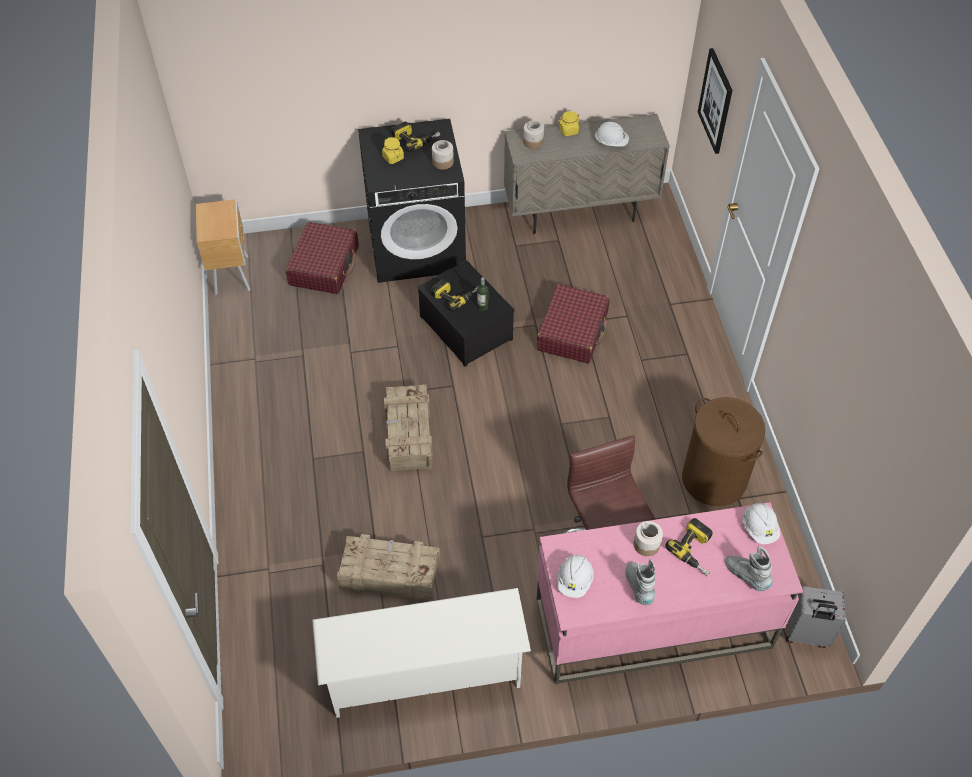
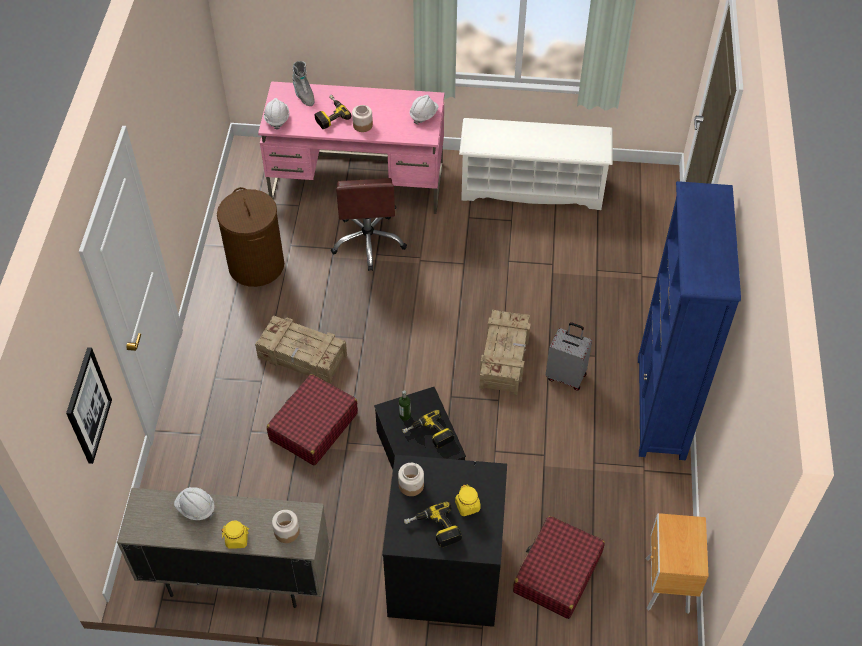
camera: 165 degrees left, 0 degrees up
(240, 419) = (661, 408): none -> blue bookcase
(389, 574) = (544, 253): crate -> crate (302, 357)
(639, 587) = (380, 103): grey boot -> none
(806, 634) = (253, 155): grey suitcase -> grey suitcase (566, 376)

